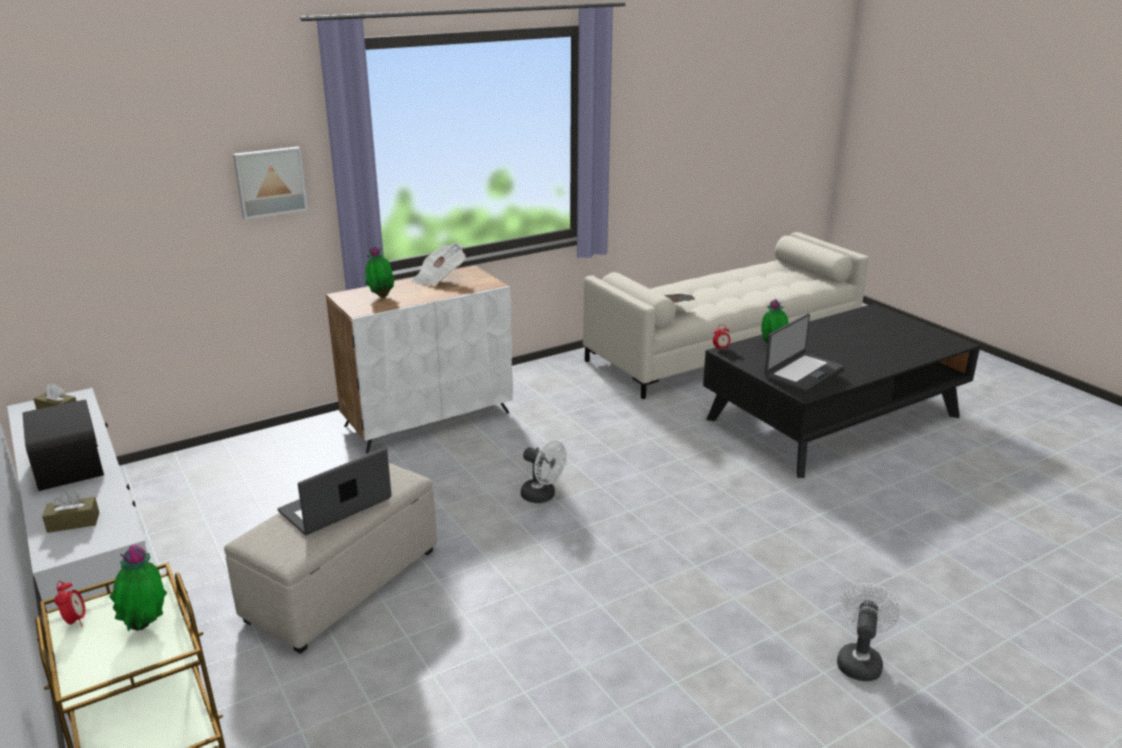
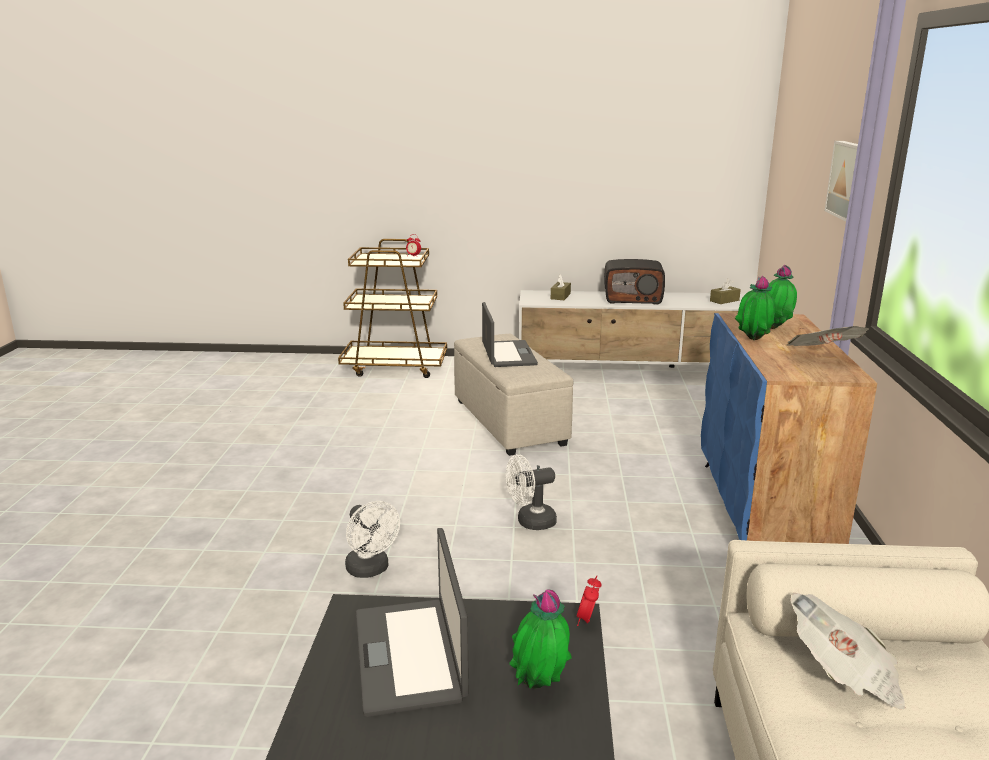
camera: 125 degrees right, 5 degrees down
(147, 627) = (387, 261): potted plant -> potted plant (752, 341)
(428, 419) = (764, 512): white cabinet -> blue cabinet
(859, 660) = (118, 570): white fan -> white fan (371, 570)

